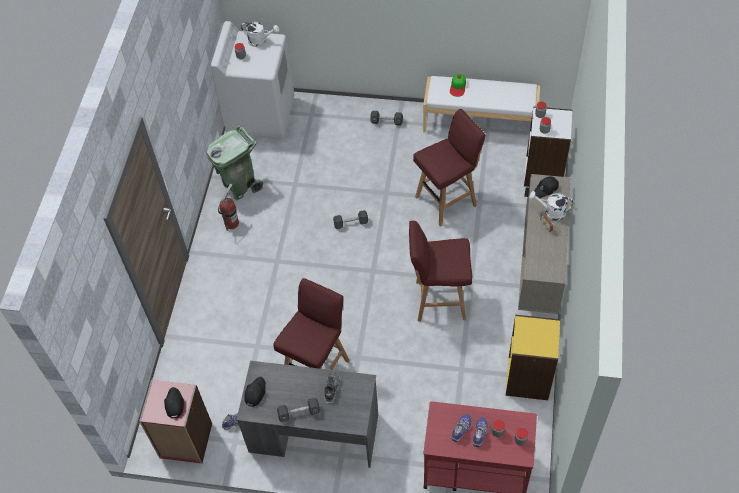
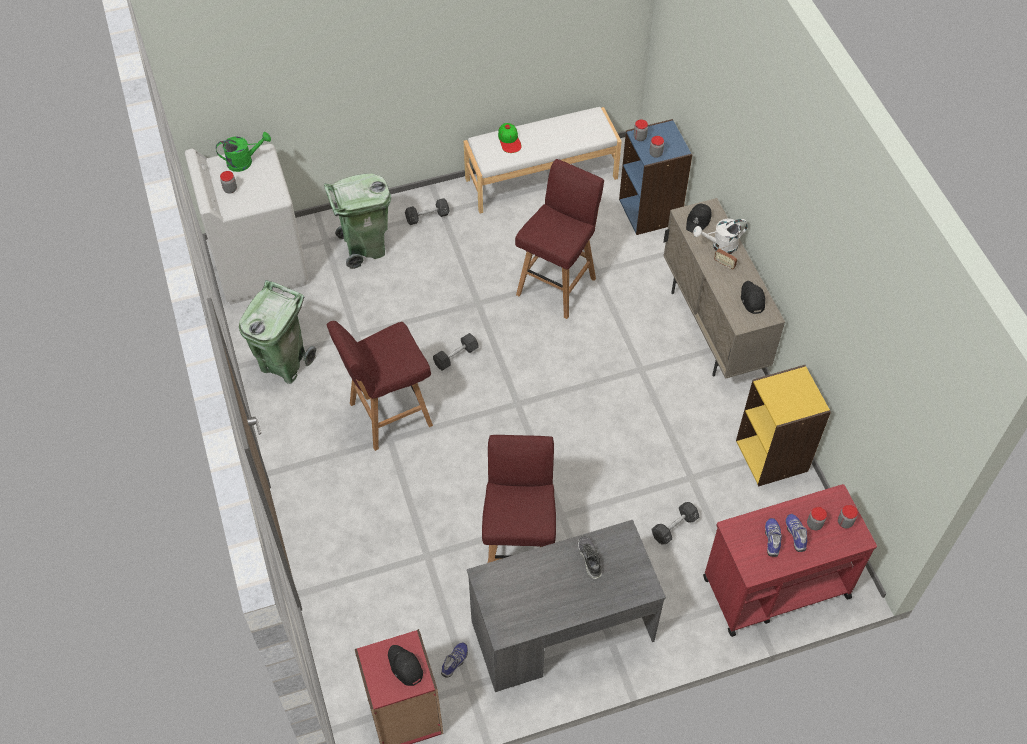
camera: 30 degrees left, 0 degrees up
(231, 223) = (301, 415): fire extinguisher -> none
(255, 393) = (497, 606): black cap -> black cap (752, 299)
(260, 41) = (244, 161): white watering can -> green watering can
(299, 413) = (568, 607): black dumbbell -> black dumbbell (674, 527)
(333, 128) = (364, 247): none -> green trash can
(438, 300) = (617, 407): red stool -> red stool (388, 415)
(544, 173) = (650, 211): white bookcase -> blue bookcase

